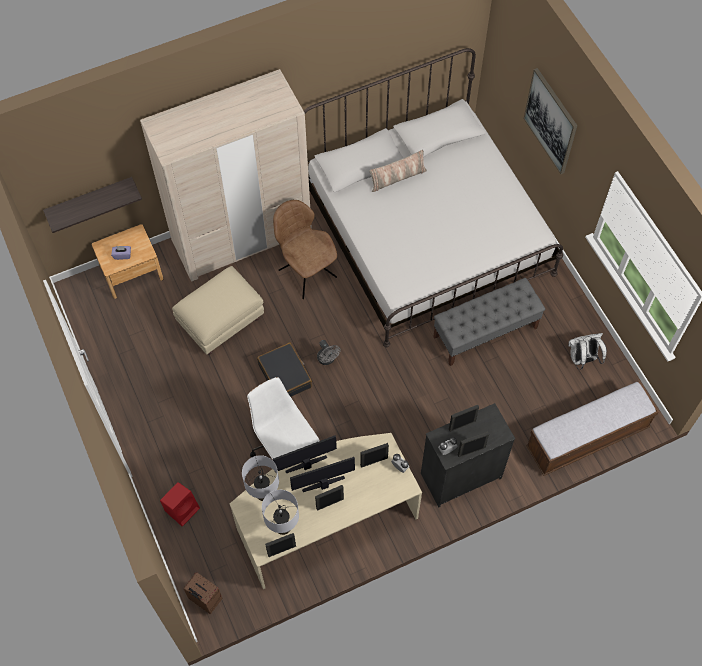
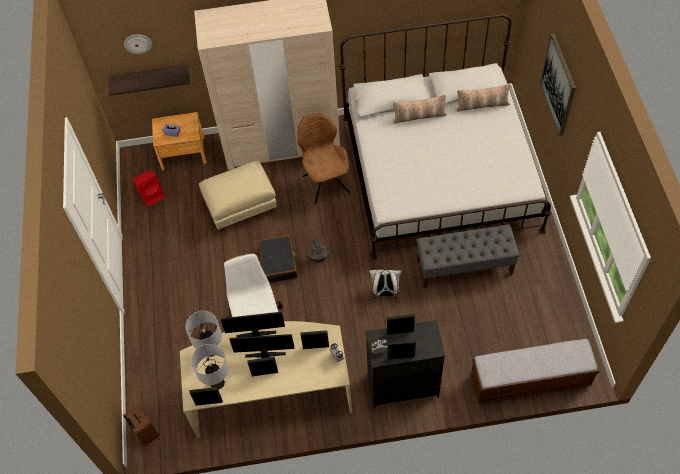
camera: 20 degrees right, 5 degrees down
(76, 167) = (138, 43): none -> wall clock
(182, 508) = (155, 352): red speaker -> red speaker (152, 195)
(460, 150) = (482, 105): none -> pillow
(582, 359) = (546, 311): white backpack -> white backpack (385, 293)

